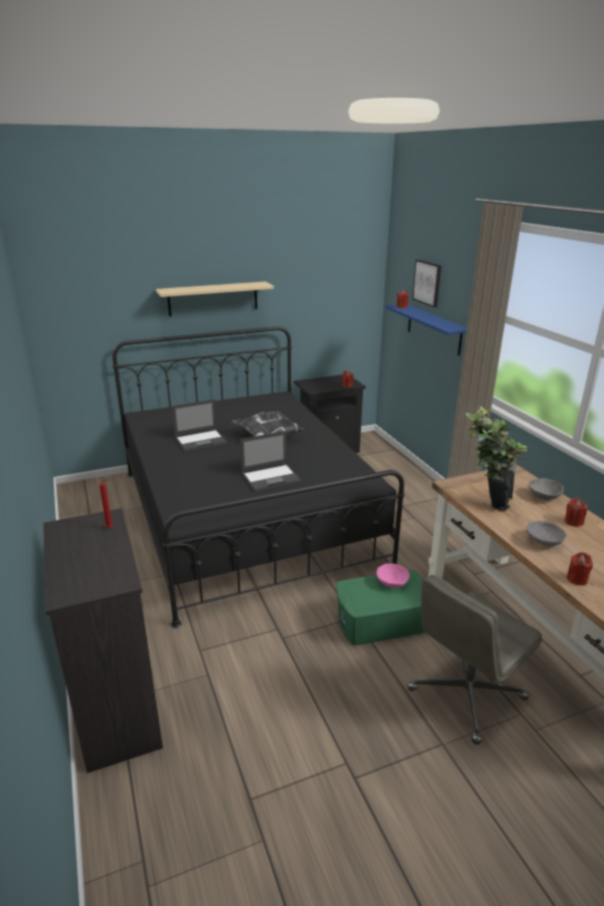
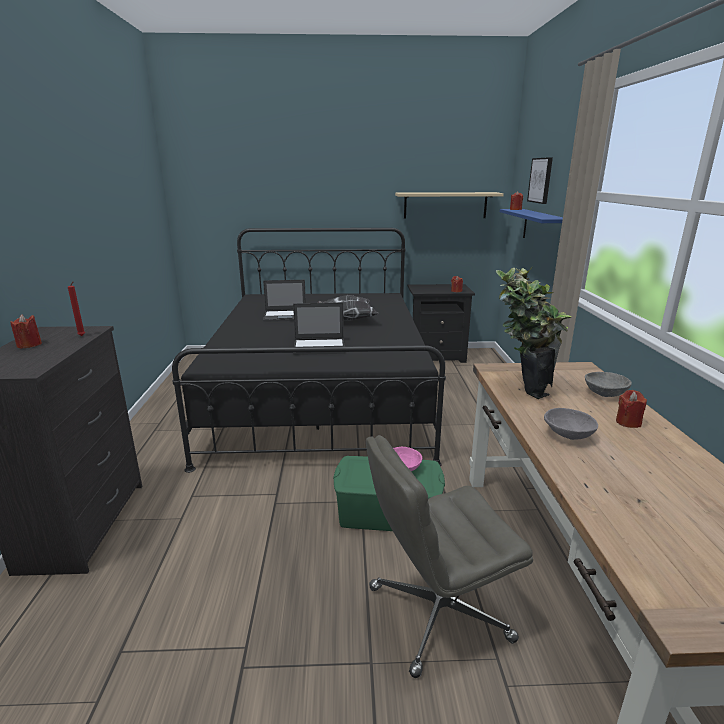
camera: 20 degrees right, 5 degrees down
(213, 298) = (332, 196): beige shelf -> beige shelf (445, 205)
(577, 579) = (586, 481): red candle -> red candle (29, 345)

